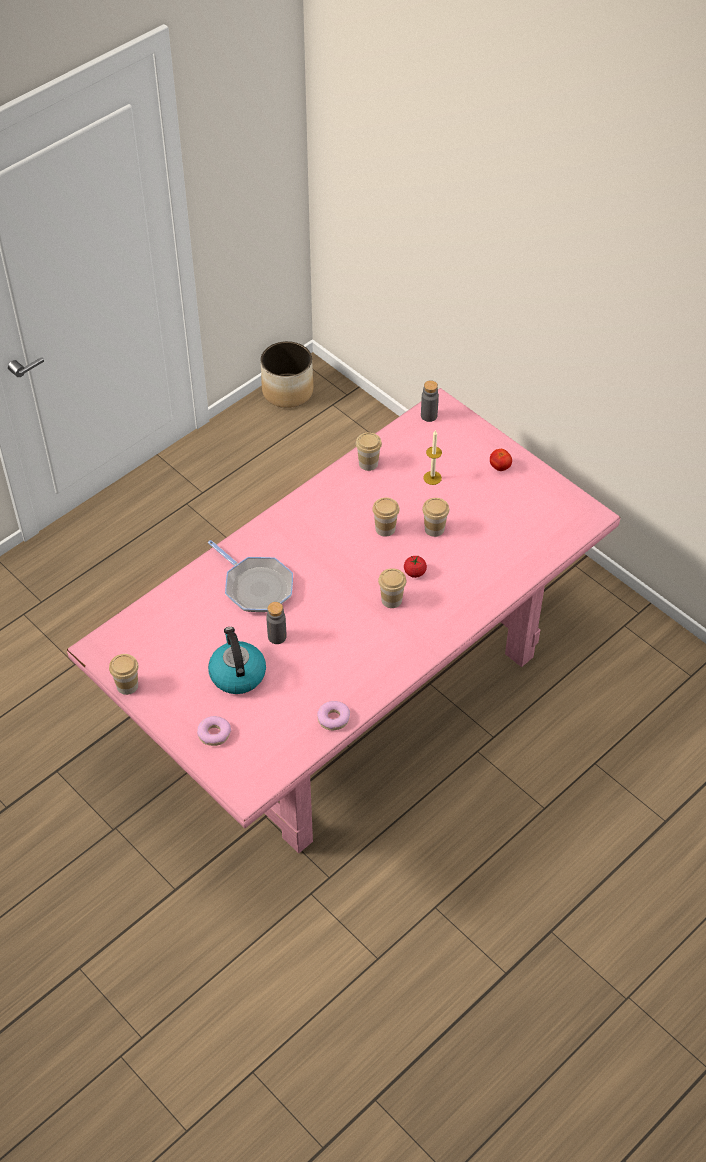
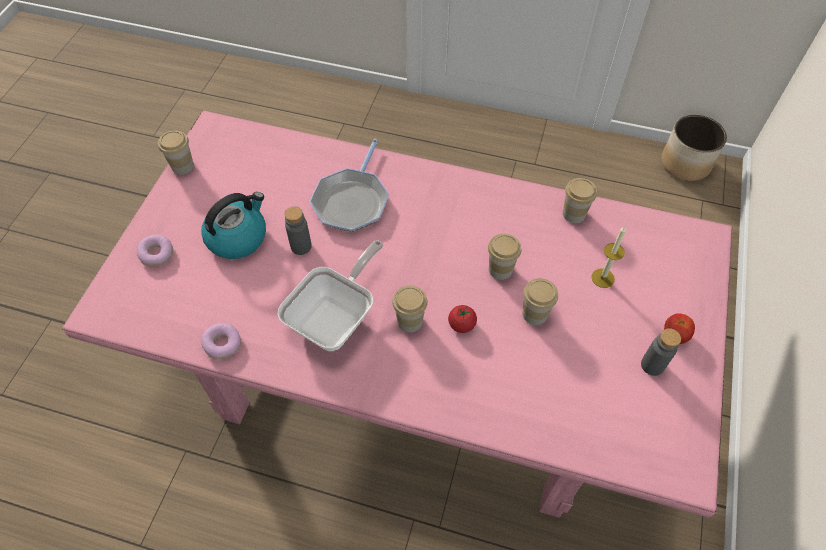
camera: 60 degrees right, 5 degrees up
(359, 641) = (336, 318): none -> frying pan
(429, 416) = (683, 234): grey bottle -> grey bottle (652, 365)

